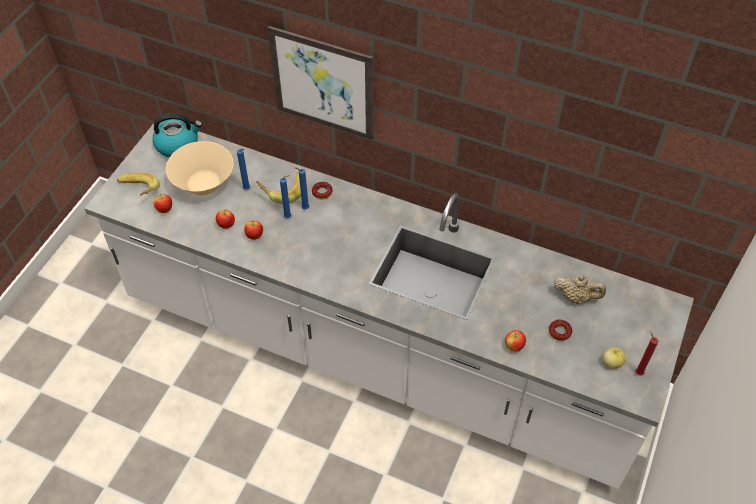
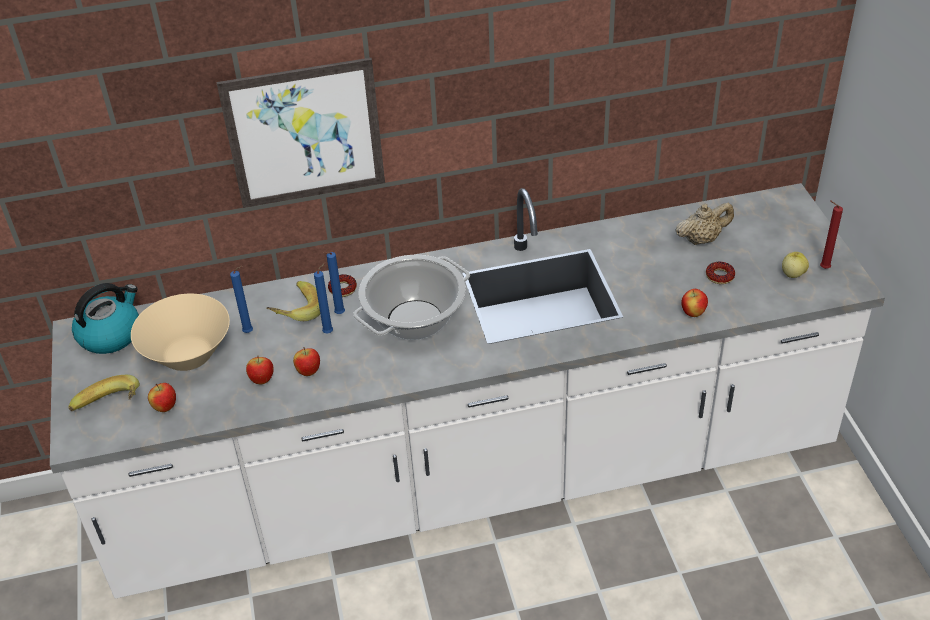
camera: 35 degrees left, 10 degrees down
(342, 240) = (414, 321): none -> cooking pot

